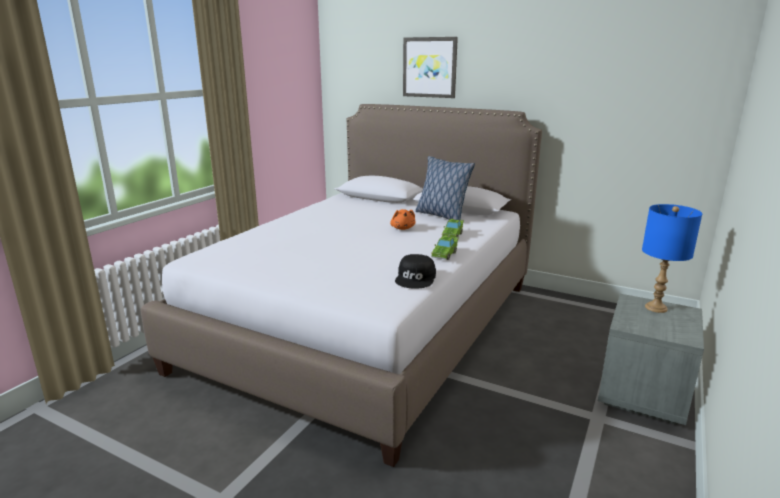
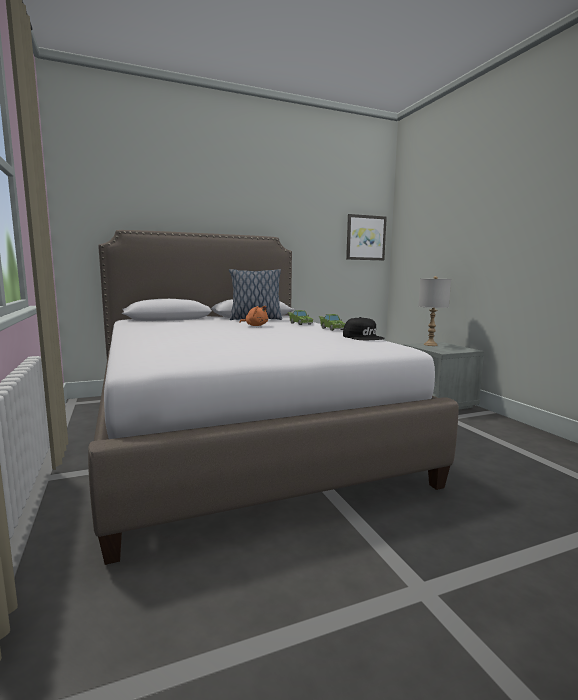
camera: 50 degrees left, 10 degrees down
(429, 67) = (186, 199): picture -> picture (365, 238)
(656, 307) = (430, 344): blue table lamp -> grey table lamp

